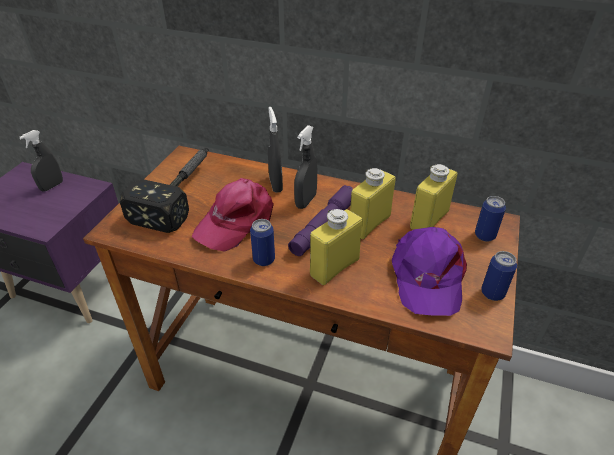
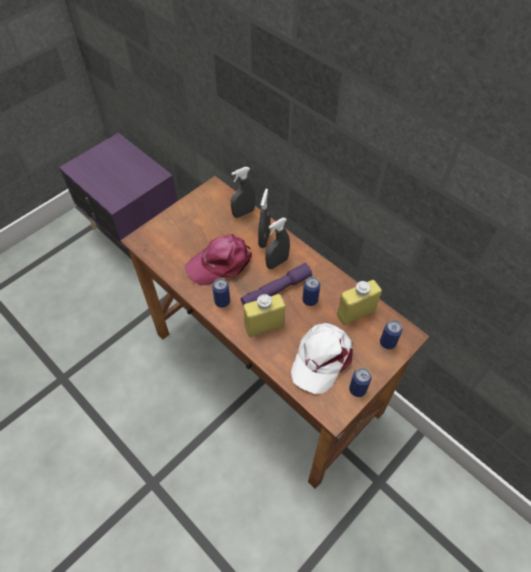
camera: 25 degrees right, 15 degrees up
(52, 186) = (130, 164): grey spray bottle -> grey spray bottle (243, 213)
(181, 192) = (196, 223): hammer -> none
(369, 224) = (310, 300): yellow bottle -> can
(427, 276) = (321, 358): purple cap -> white cap

